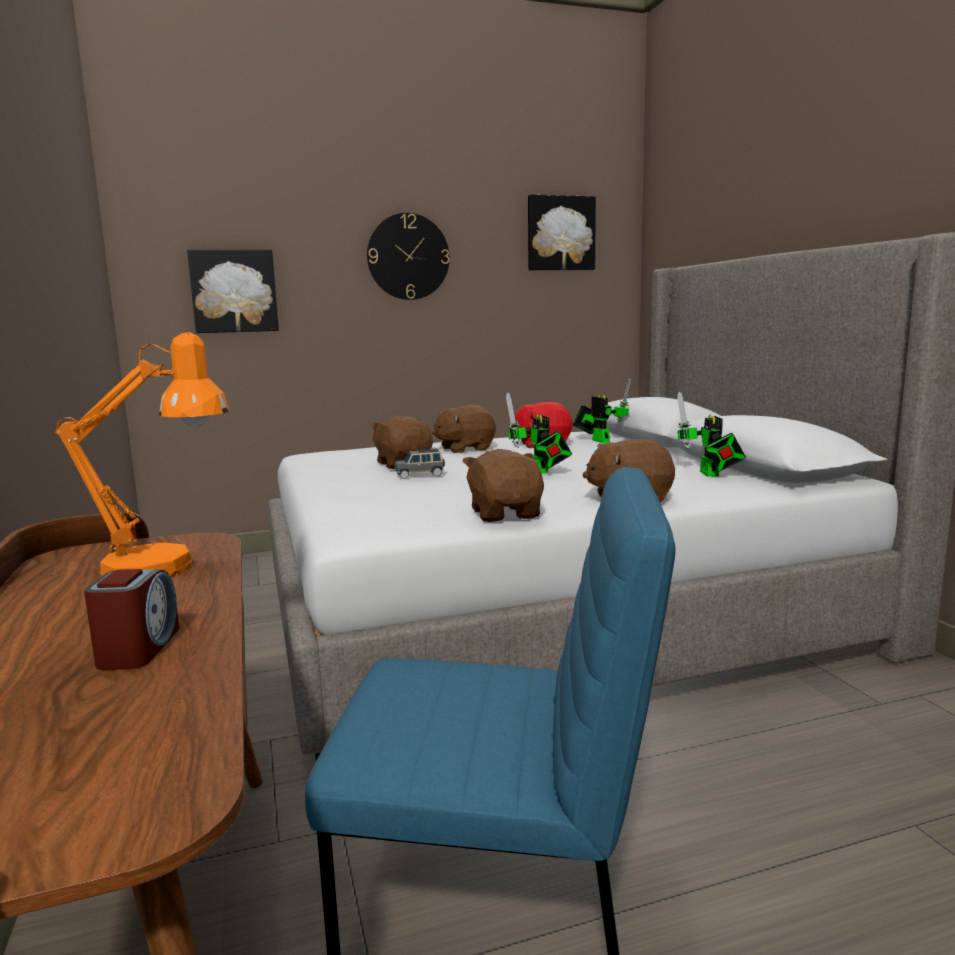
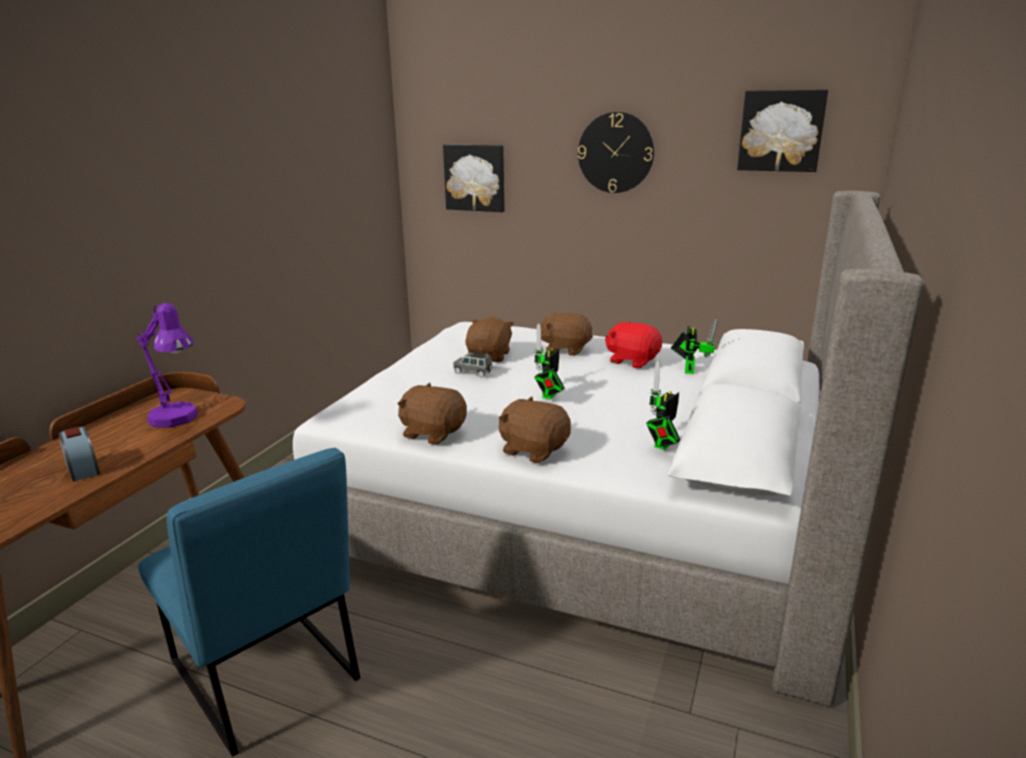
camera: 40 degrees right, 10 degrees up
(138, 648) = (83, 469): alarm clock -> alarm clock turned 105 degrees clockwise
(167, 568) = (178, 420): orange table lamp -> purple table lamp
(506, 514) = (433, 433): brown plush toy -> brown plush toy turned 90 degrees counterclockwise

